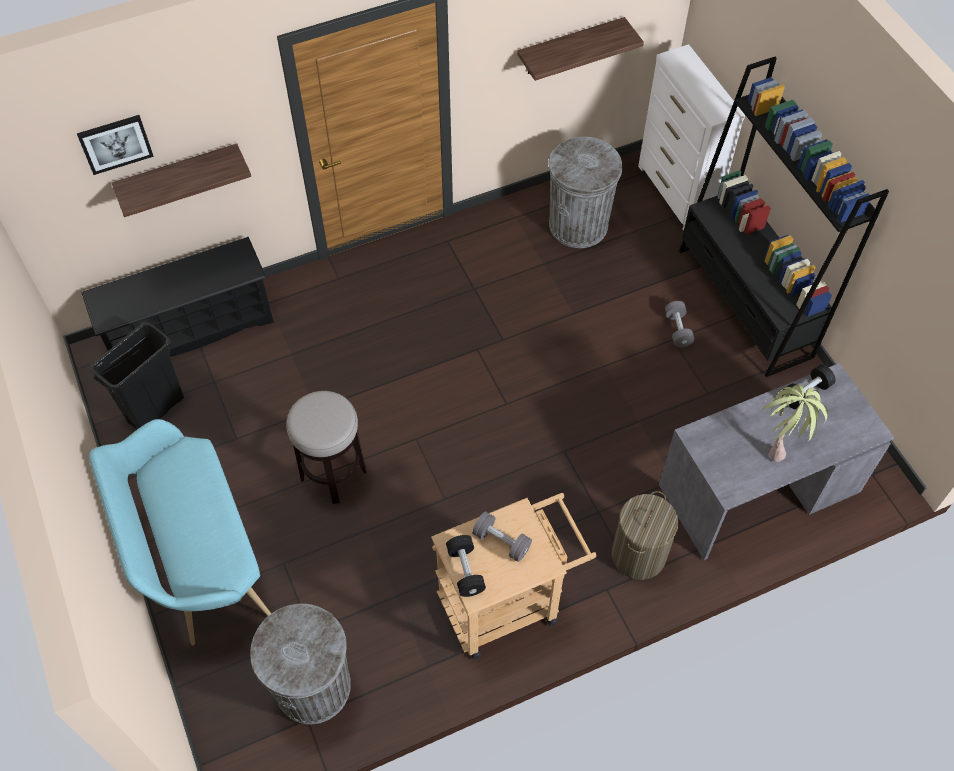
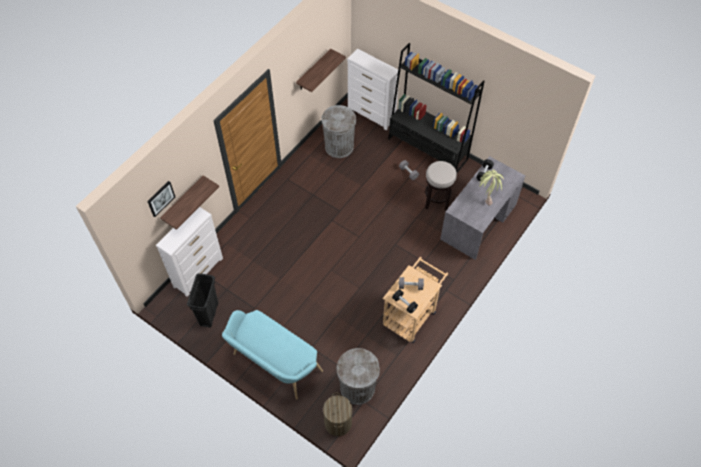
camera: 30 degrees left, 0 degrees up
(190, 329) = (199, 272): black shoe rack -> white dresser
(333, 474) = (307, 301): stool -> stool (436, 201)
(638, 554) = (449, 270): laundry basket -> laundry basket (338, 422)

